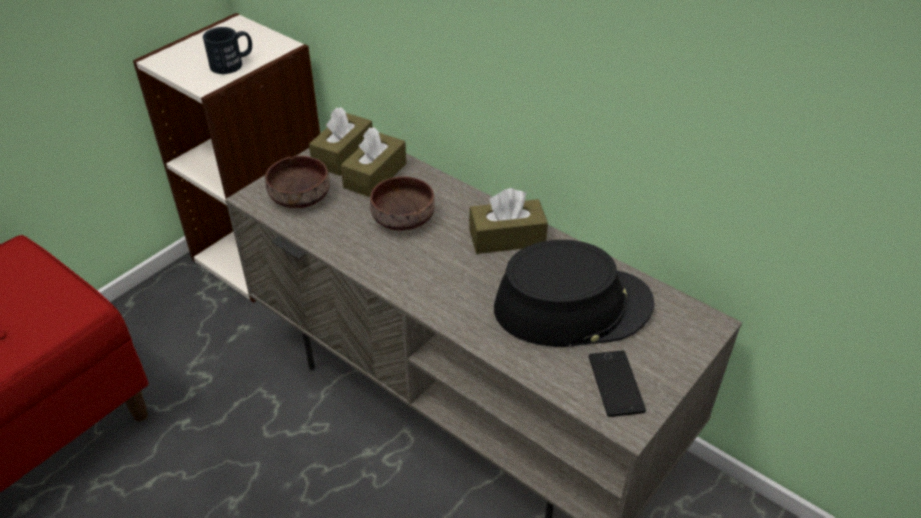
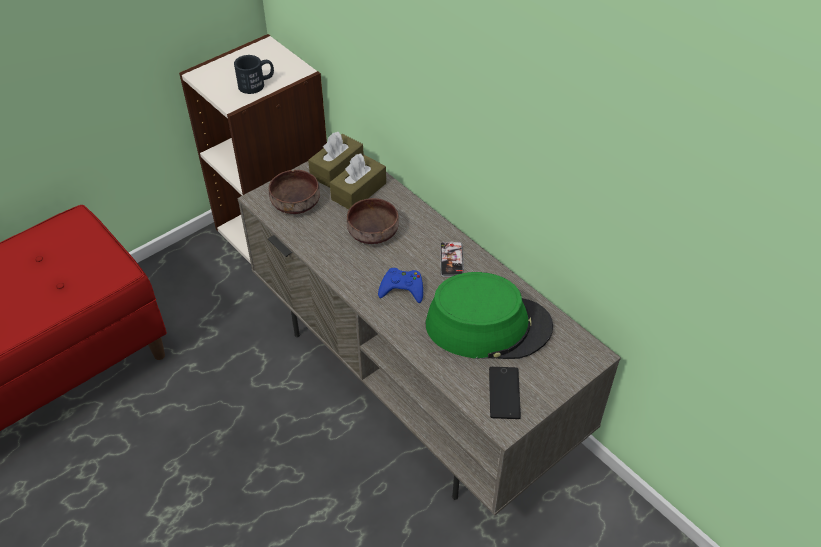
camera: 10 degrees right, 5 degrees up
(455, 277) = (402, 288): none -> blue game controller
(507, 238) = (451, 260): brown tissue box -> phone
(572, 306) = (488, 325): black hat -> green hat

